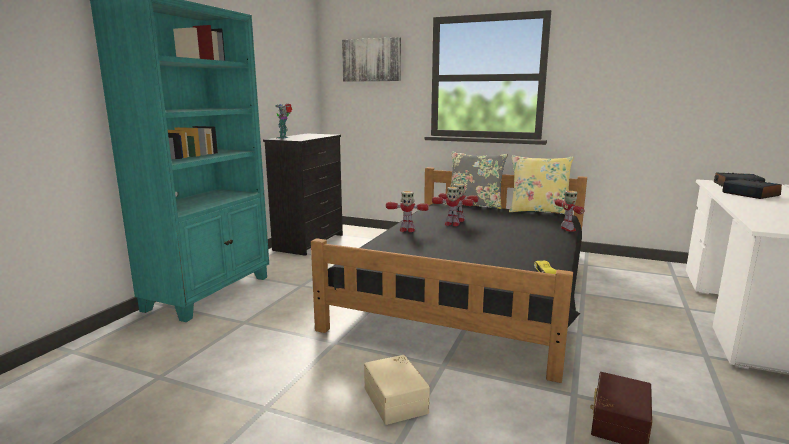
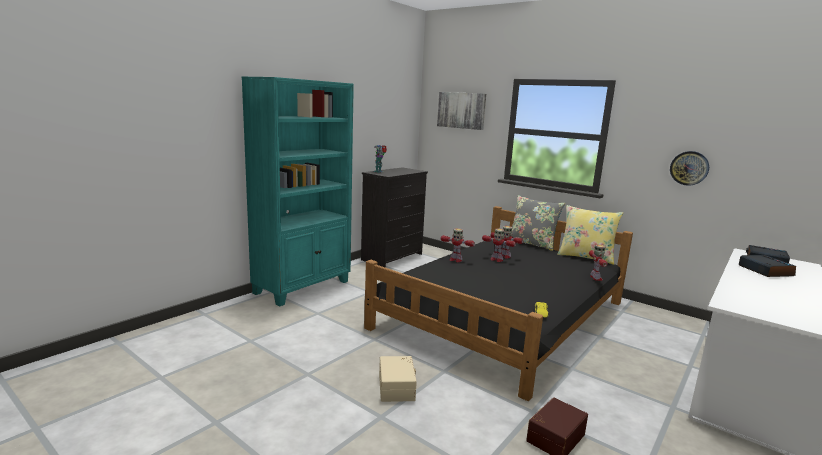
camera: 15 degrees right, 0 degrees up
(638, 100) = (689, 168): none -> wall clock

